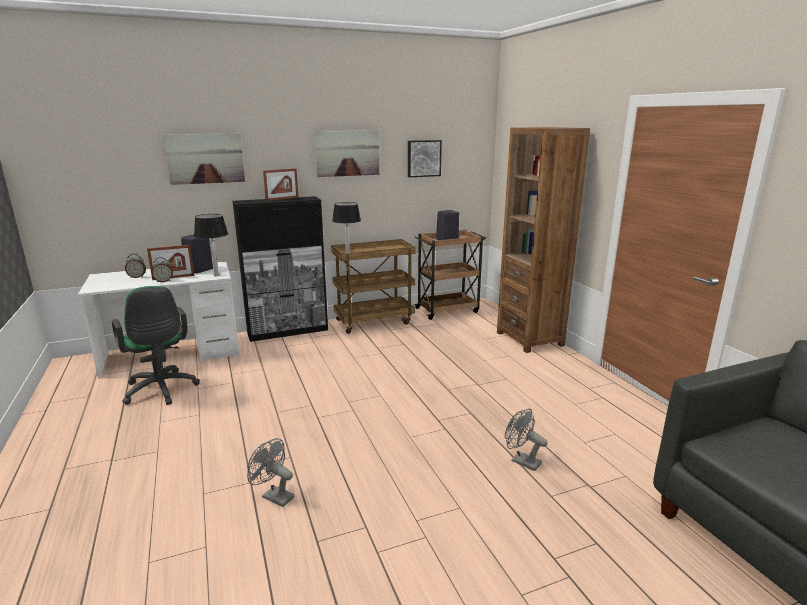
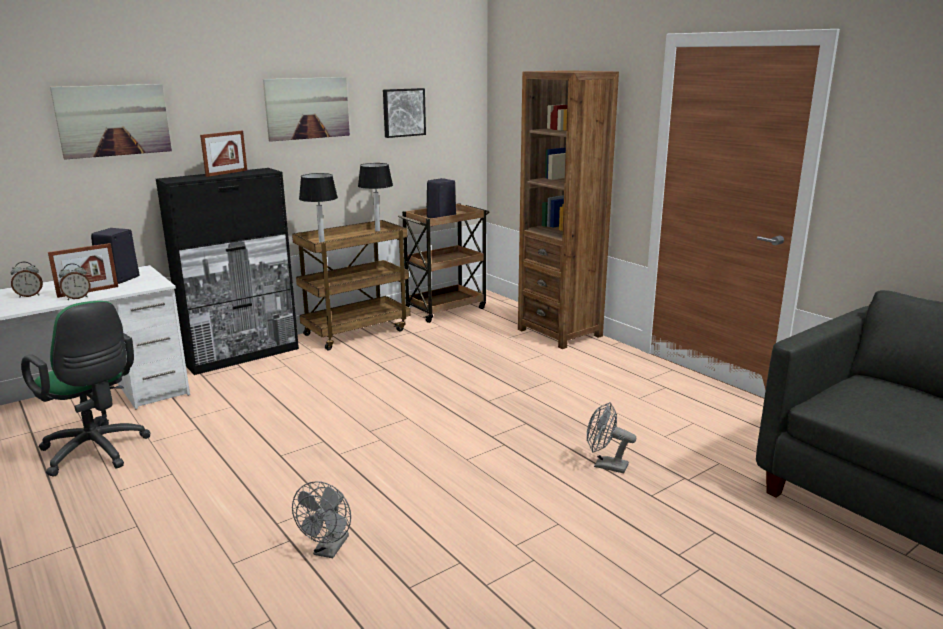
camera: 15 degrees left, 0 degrees up
(216, 275) = (151, 284): table lamp -> table lamp (377, 231)
(274, 496) = (329, 550): grey fan -> grey fan turned 90 degrees counterclockwise

